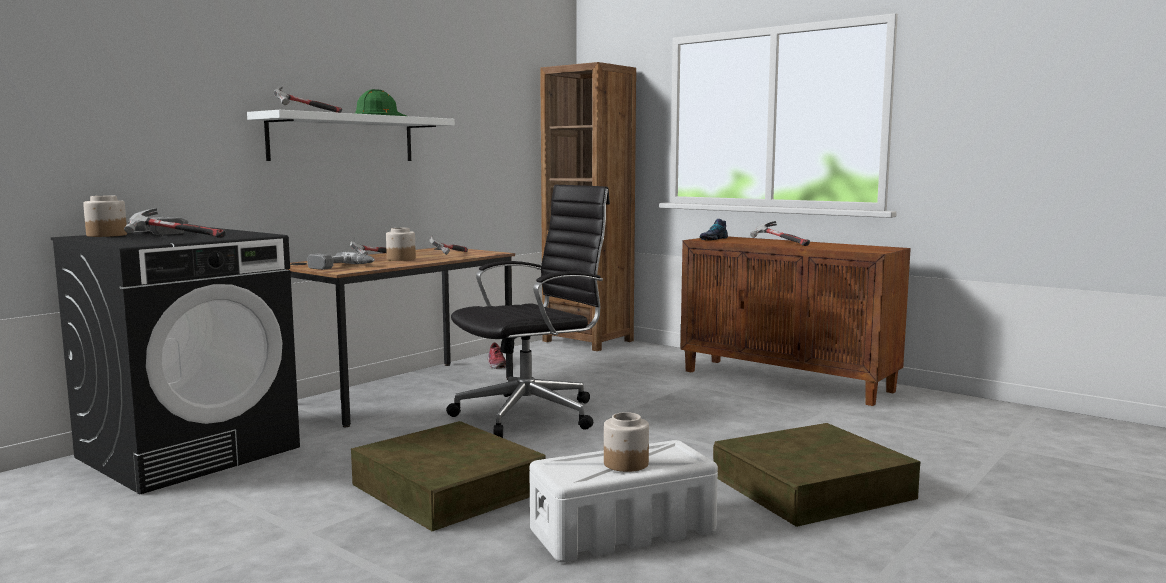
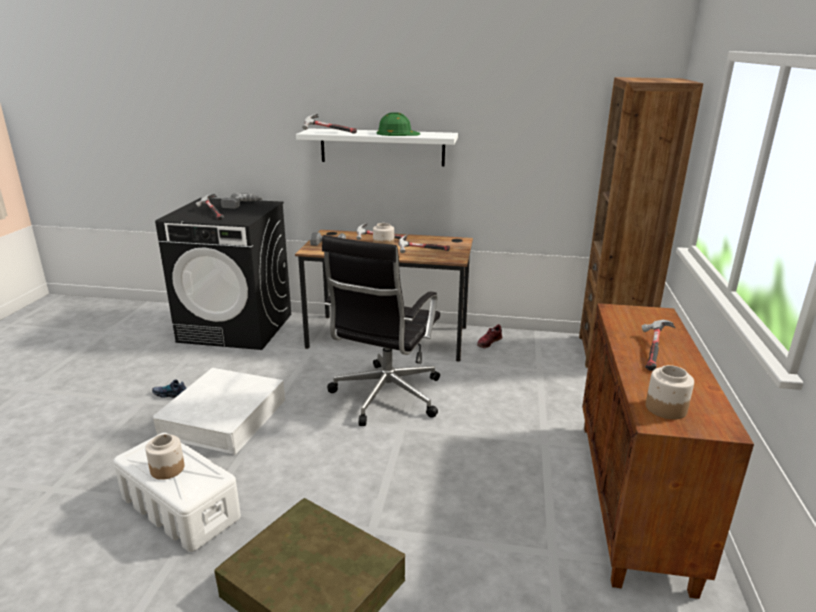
camera: 60 degrees right, 15 degrees up
(106, 235) = (215, 201): jar -> jar (665, 408)
(448, 488) = (224, 418): brown storage box -> white storage box
(532, 414) = (385, 397): black office chair -> black office chair turned 90 degrees clockwise
(713, 239) = (632, 313): shoe -> shoe (171, 394)

